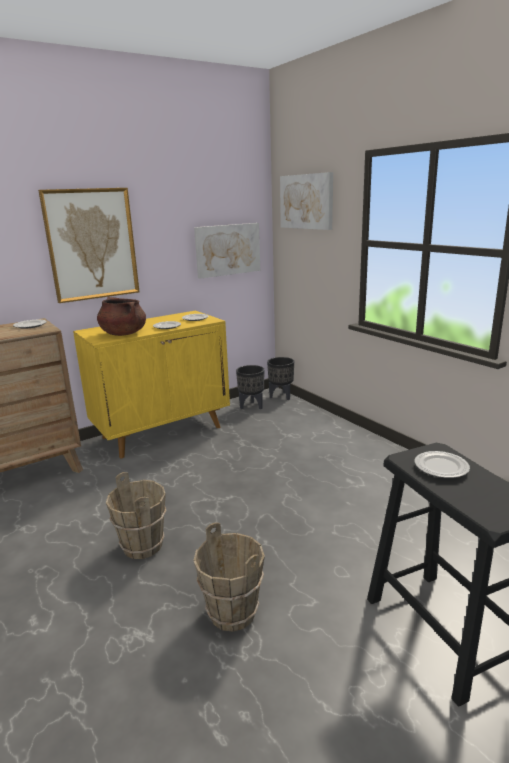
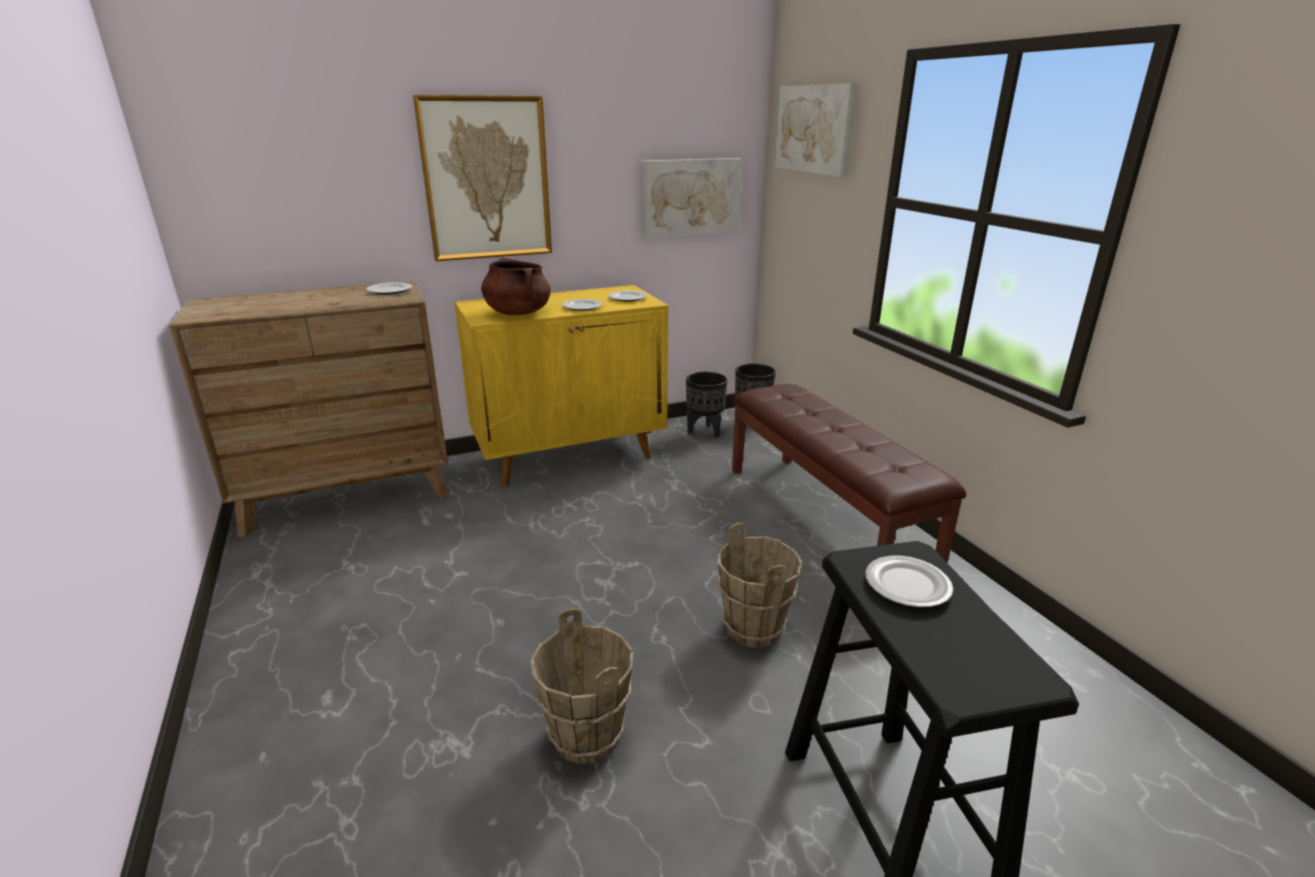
camera: 10 degrees right, 5 degrees up
(143, 546) = (496, 617): brown bucket -> brown bucket (754, 628)
(348, 451) = (825, 518): none -> brown bench

